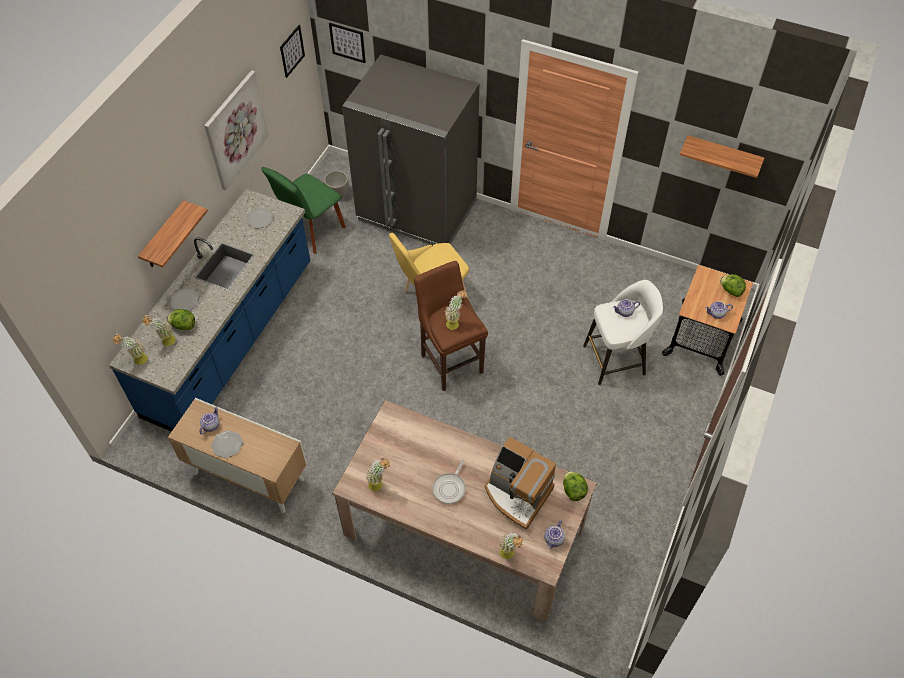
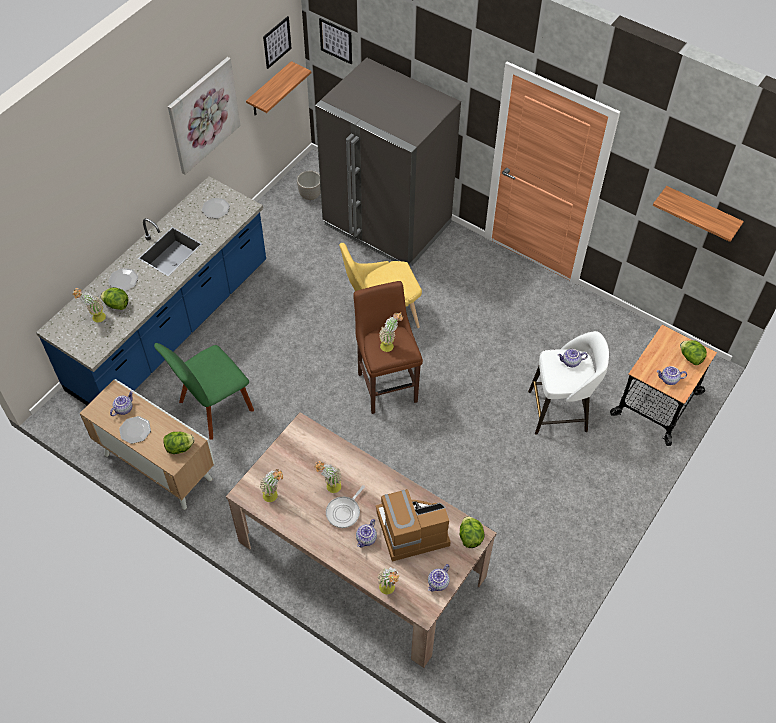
camera: 10 degrees right, 0 degrees up
(137, 361) = (64, 332): potted plant -> potted plant (330, 488)
(164, 237) = (111, 213): shelf -> shelf (269, 90)
(275, 454) = (180, 448): none -> lettuce
(310, 230) = (274, 228): green chair -> green chair (213, 408)
(477, 510) = (366, 539): none -> teapot
(517, 494) = (411, 530): coffee machine -> coffee machine turned 120 degrees clockwise

